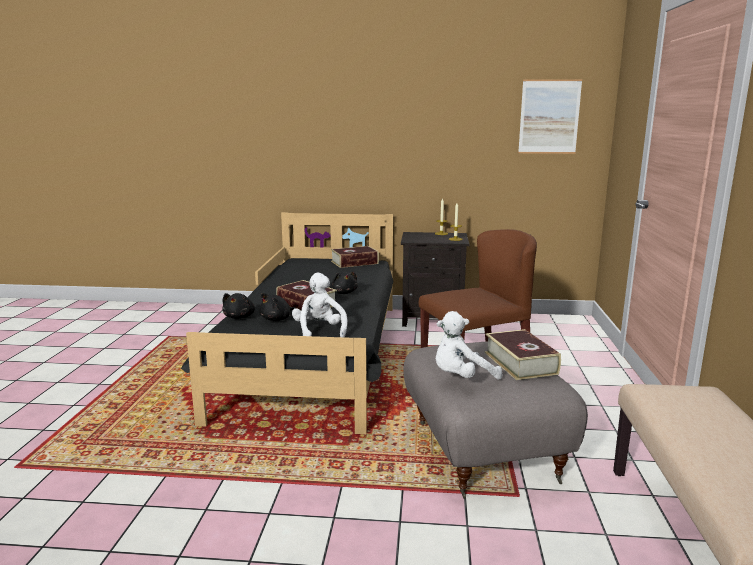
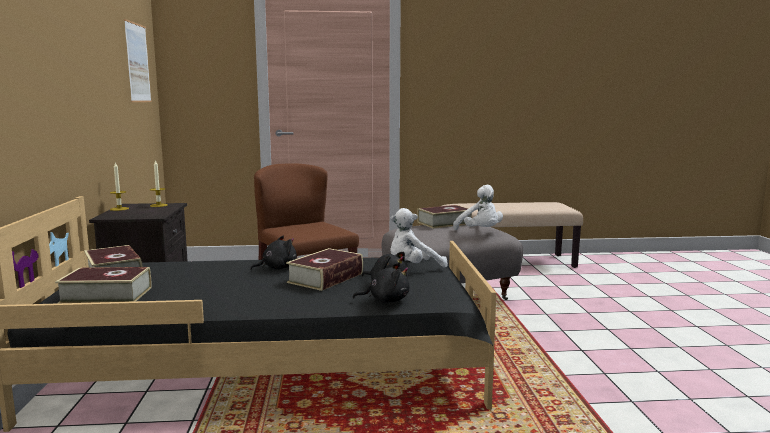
camera: 100 degrees left, 5 degrees down
(310, 264) = (106, 295): none -> book

